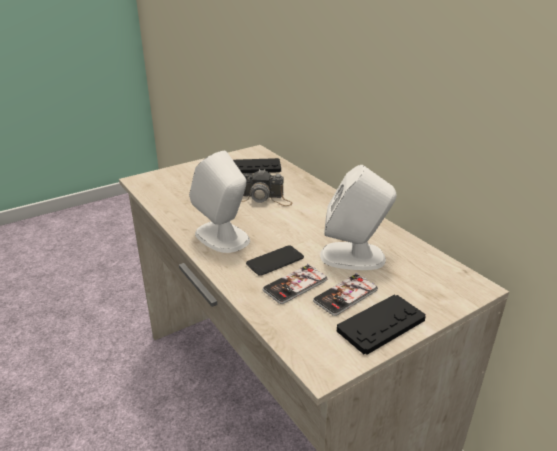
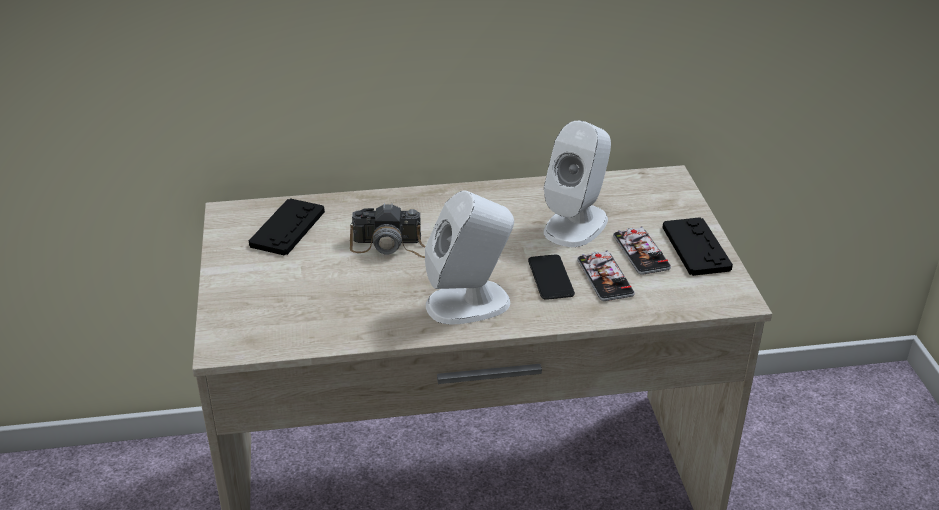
camera: 65 degrees left, 5 degrees up
(264, 198) = (393, 246): camera -> camera turned 60 degrees clockwise

